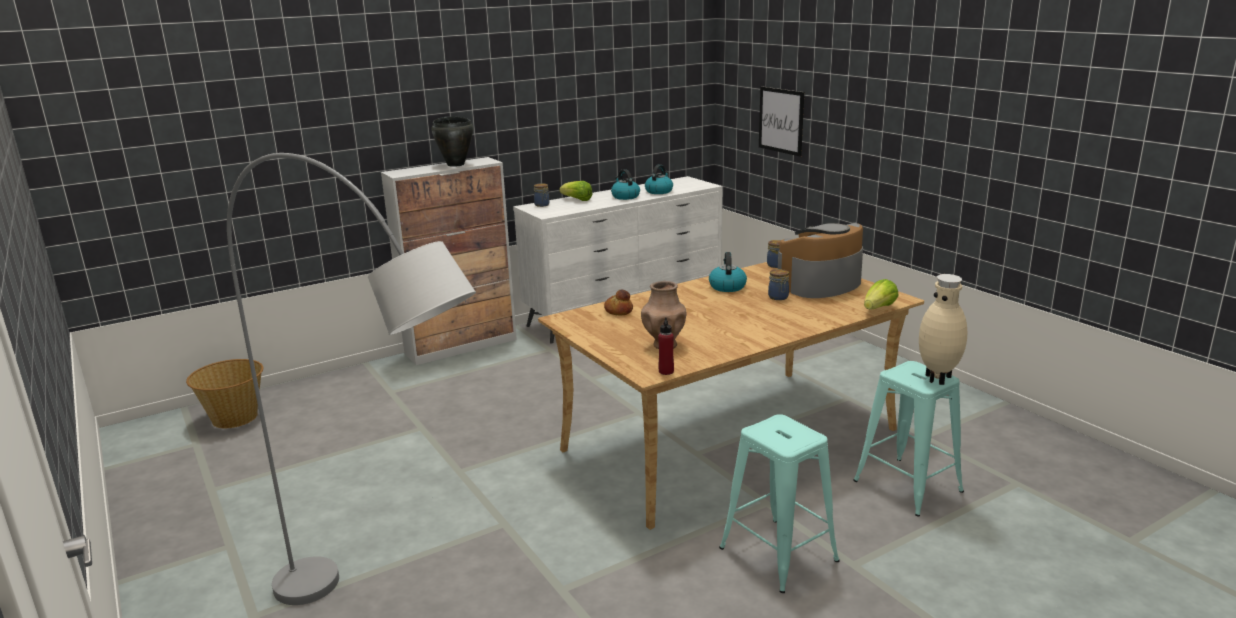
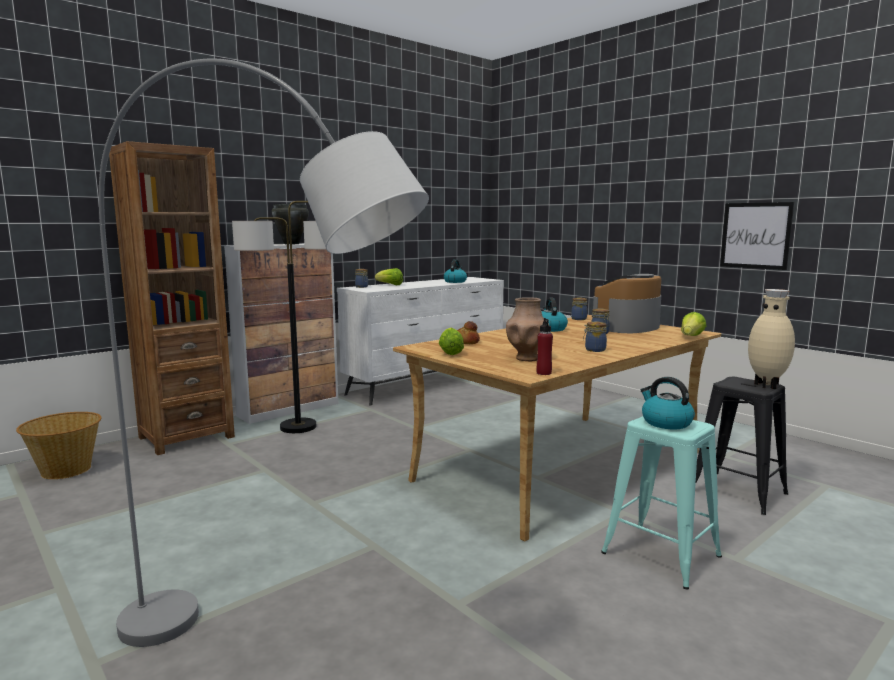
camera: 10 degrees left, 10 degrees down
(350, 381) = (186, 437): none -> brown bookcase
(465, 372) = (298, 427): none -> floor lamp
(591, 331) = (450, 353): none -> lettuce
(625, 196) = (429, 283): kettle -> kettle (665, 422)
(748, 331) = (594, 350): none -> jar
(781, 120) = (550, 226): picture -> picture (755, 235)
(907, 486) = (738, 492): turquoise stool -> black stool

